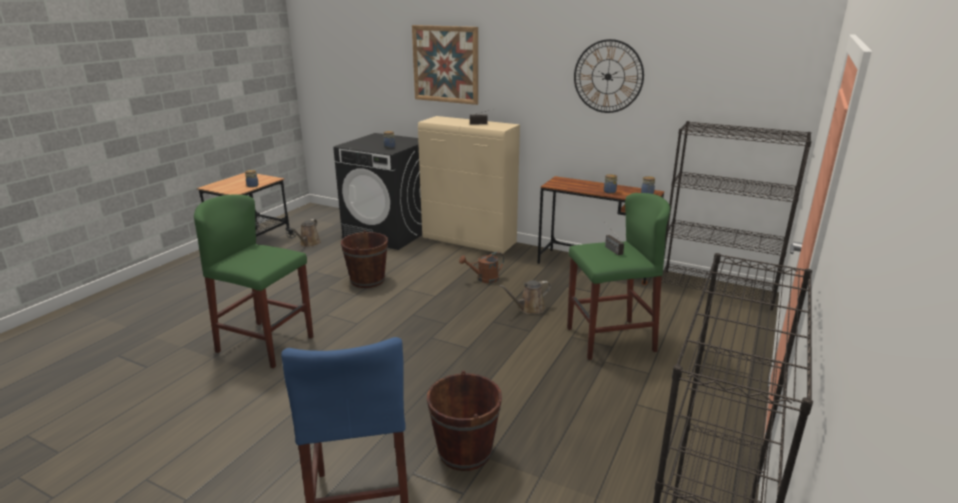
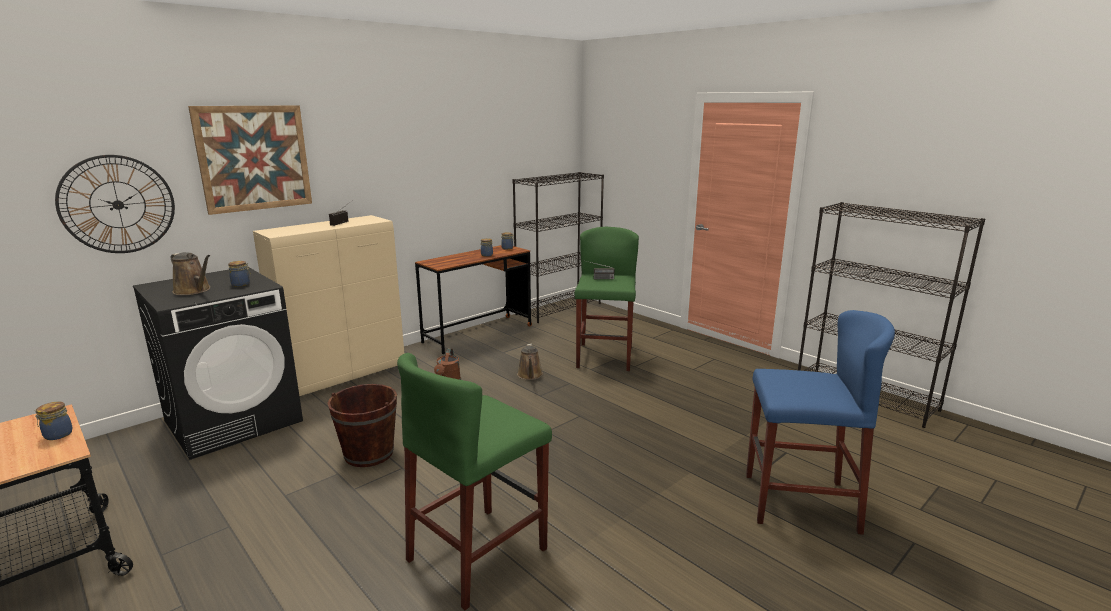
camera: 70 degrees left, 5 degrees down
(309, 244) = (163, 494): brown watering can -> brown watering can (194, 291)
(464, 451) = (736, 443): brown bucket -> none
(608, 76) = (448, 149): wall clock -> wall clock (118, 204)

